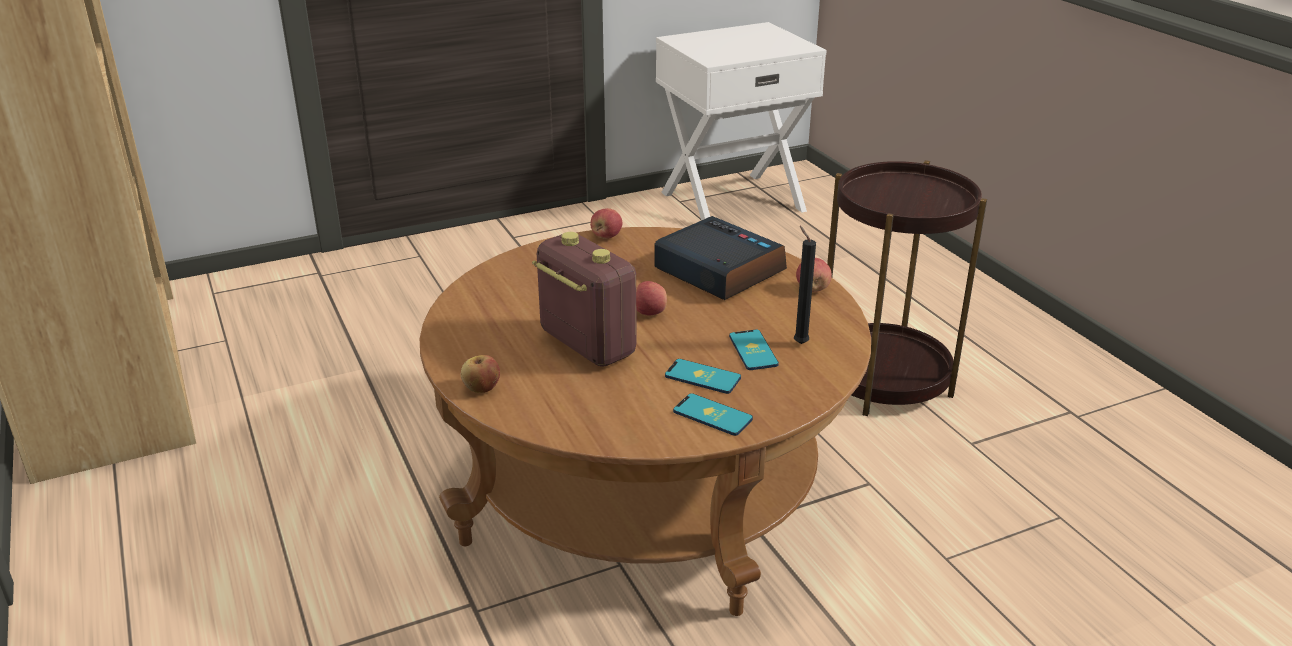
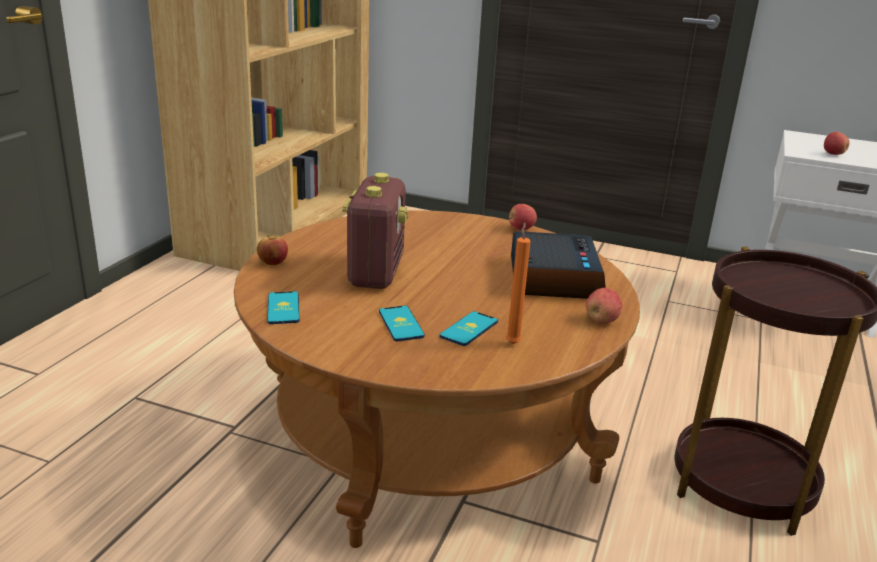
camera: 45 degrees right, 5 degrees down
(649, 313) = (451, 276): apple -> apple (833, 154)
(712, 415) = (356, 345): phone -> phone (283, 308)
(799, 342) = (513, 342): black candle -> orange candle

